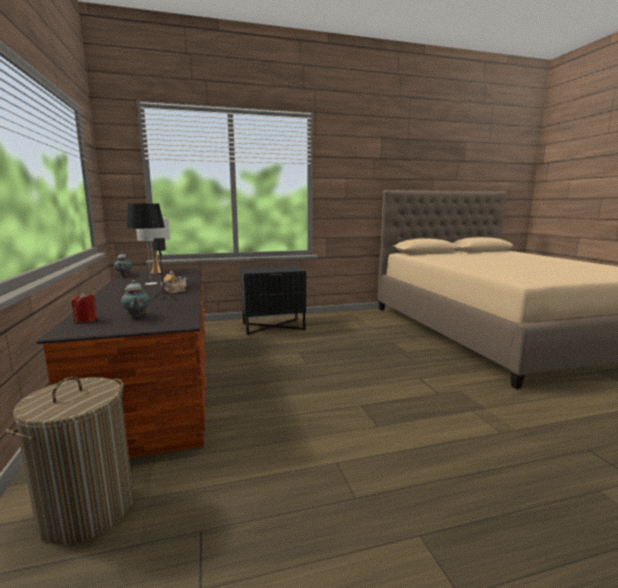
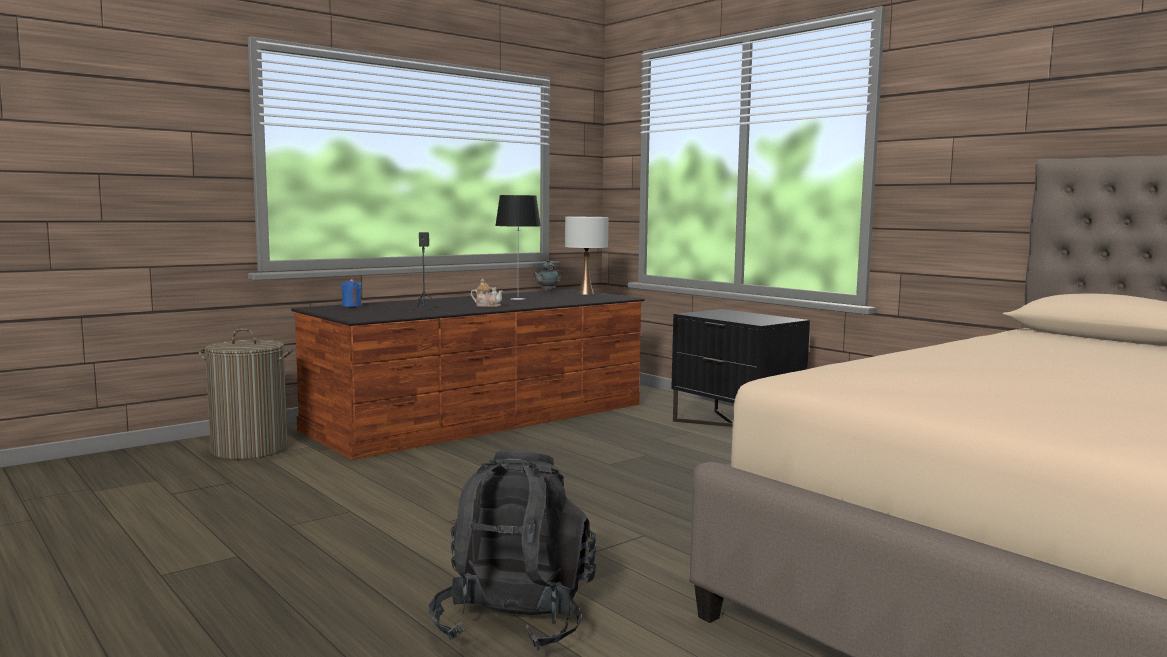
camera: 65 degrees right, 5 degrees down
(86, 320) = (351, 306): red candle -> blue candle
(137, 317) = (371, 310): teapot -> none
(527, 430) = (515, 620): none -> black backpack

